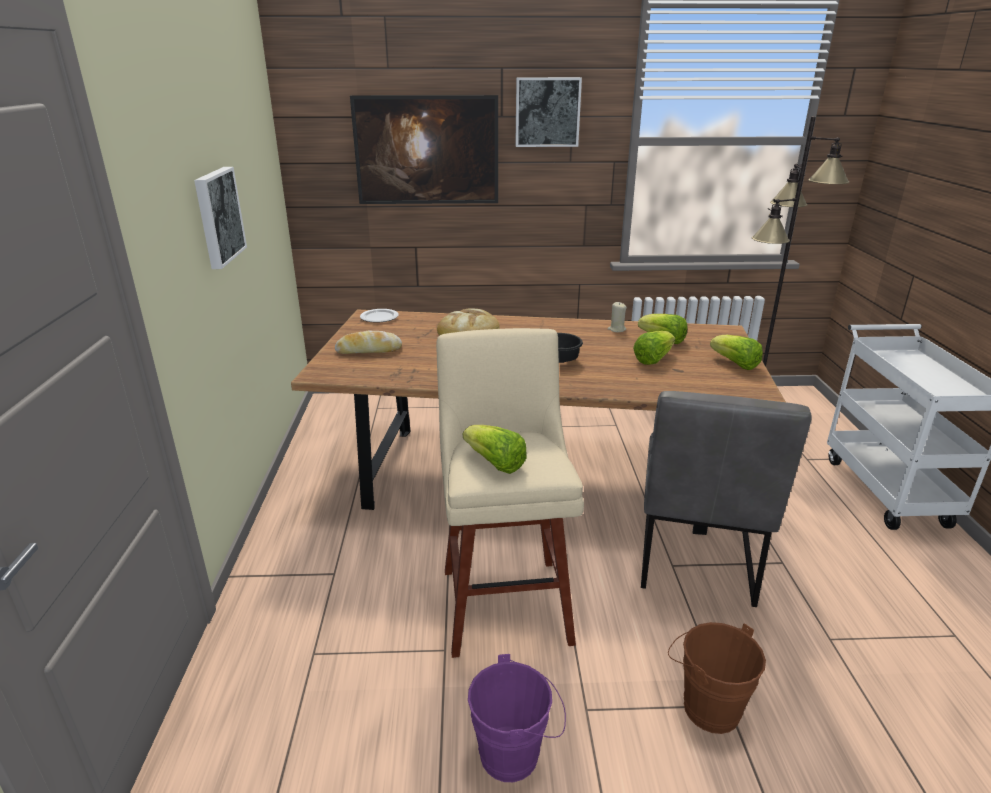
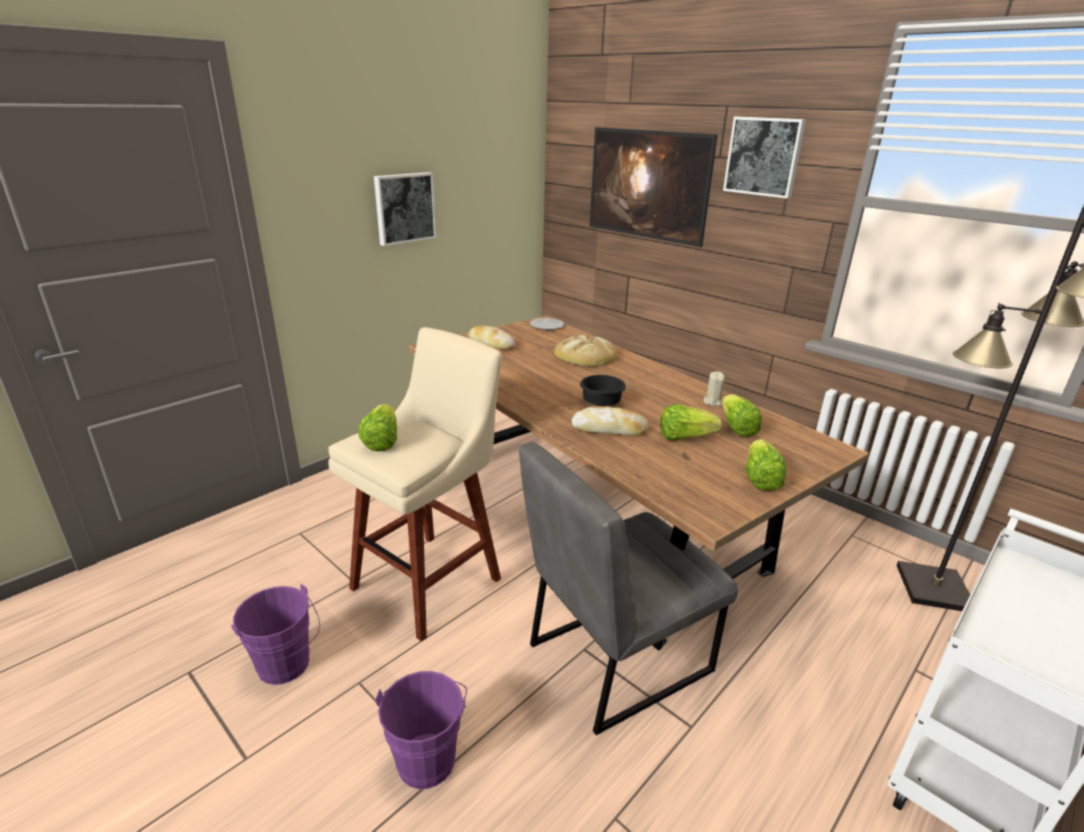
camera: 45 degrees right, 0 degrees up
(604, 375) = (609, 429): none -> bread
(706, 705) = (428, 755): brown bucket -> purple bucket

